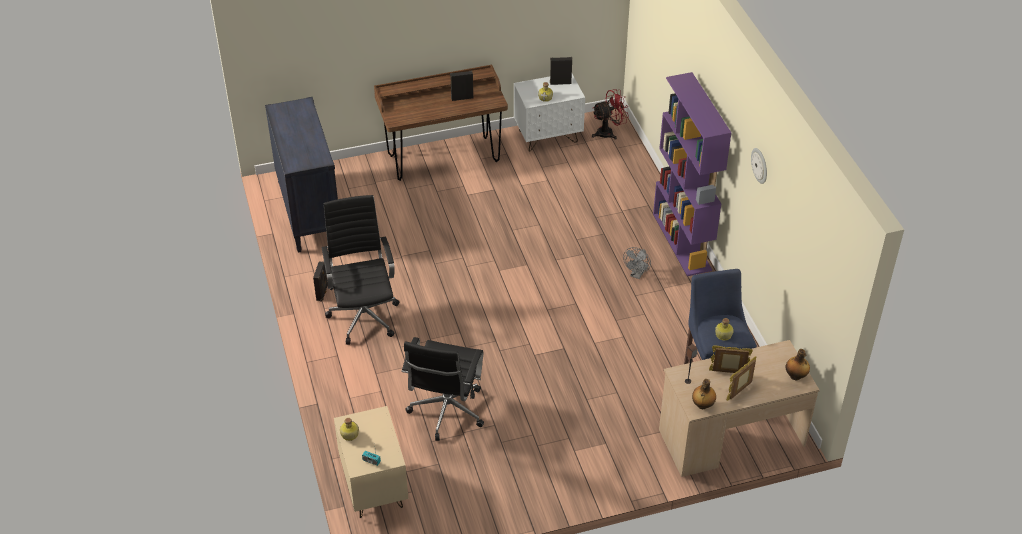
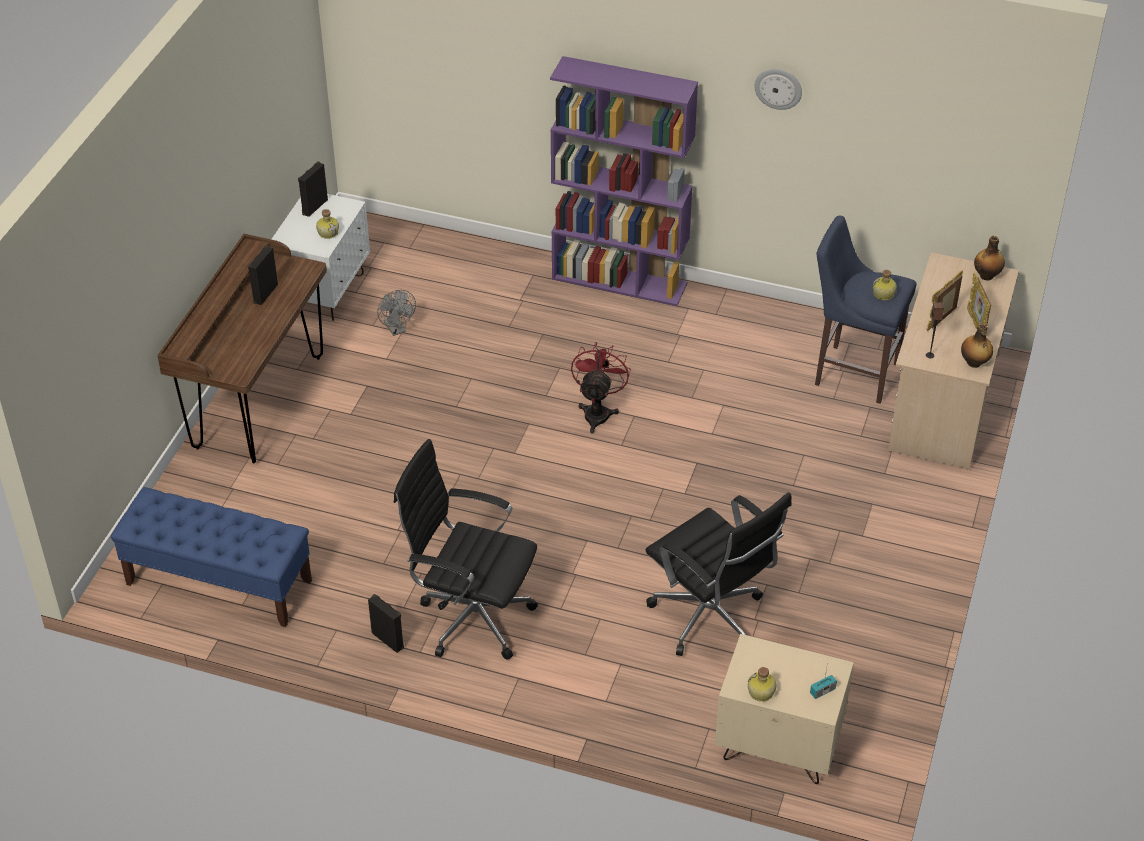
camera: 55 degrees left, 0 degrees up
(309, 213) = (218, 582): black dresser -> blue bench
(609, 132) = (375, 240): red fan -> red fan (598, 412)
(637, 274) = (636, 343): grey fan -> grey fan (397, 329)

